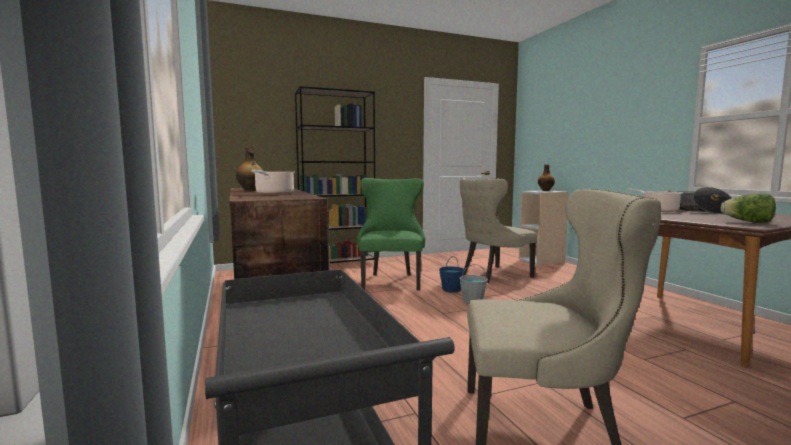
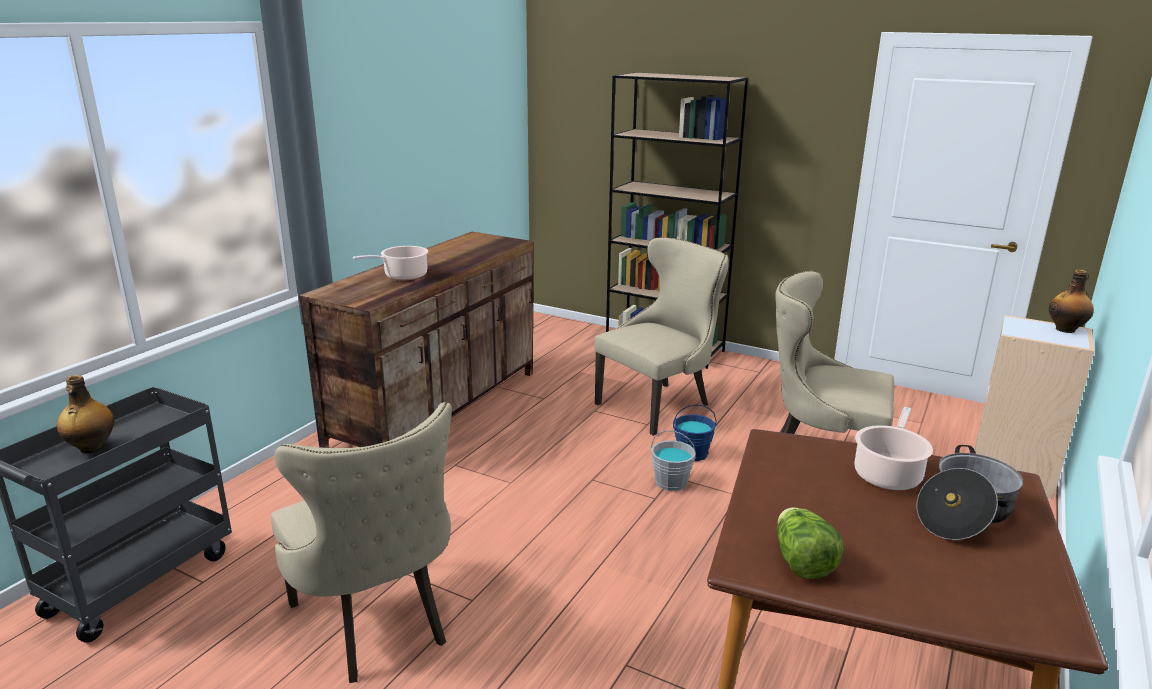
camera: 50 degrees right, 15 degrees up
(250, 190) = (436, 253): bottle -> bottle (91, 448)
(391, 281) = (658, 405): green chair -> beige chair

